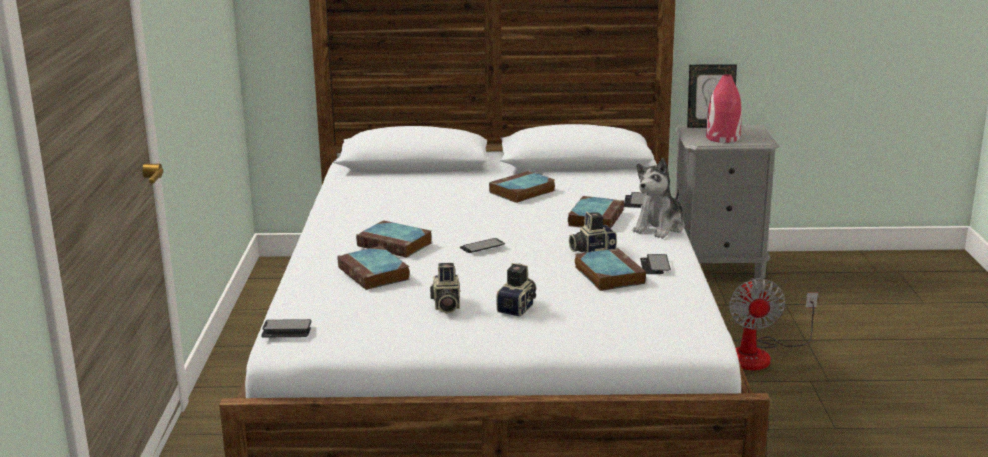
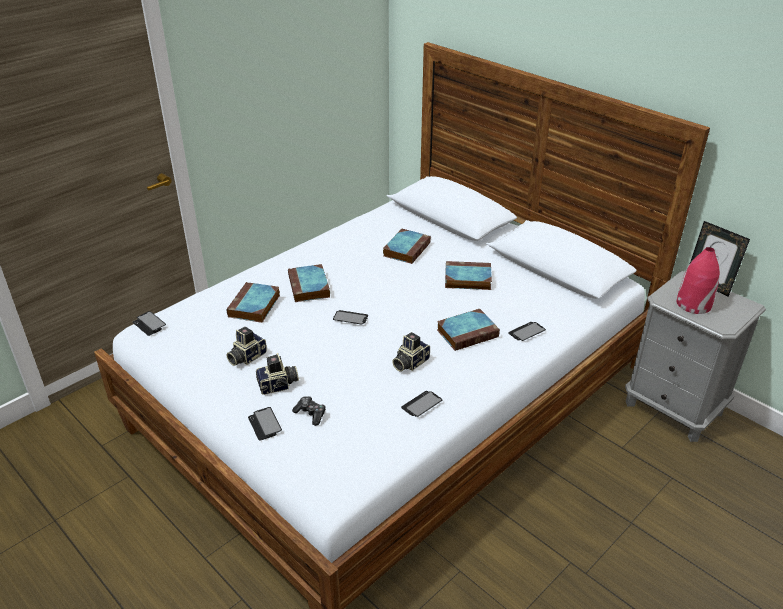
camera: 45 degrees right, 15 degrees up
(565, 330) = (265, 424): none -> phone
(586, 308) = (310, 414): none -> game controller
(591, 250) = (409, 362): camera -> camera turned 75 degrees counterclockwise
(608, 274) = (378, 392): book -> book (406, 249)
(660, 228) = (494, 369): plush toy -> none
(759, 355) = (570, 511): fan -> none

